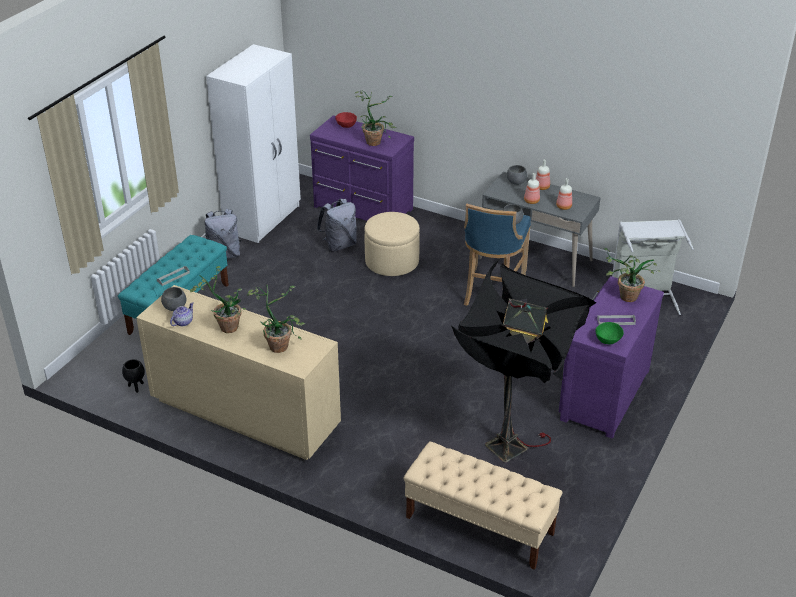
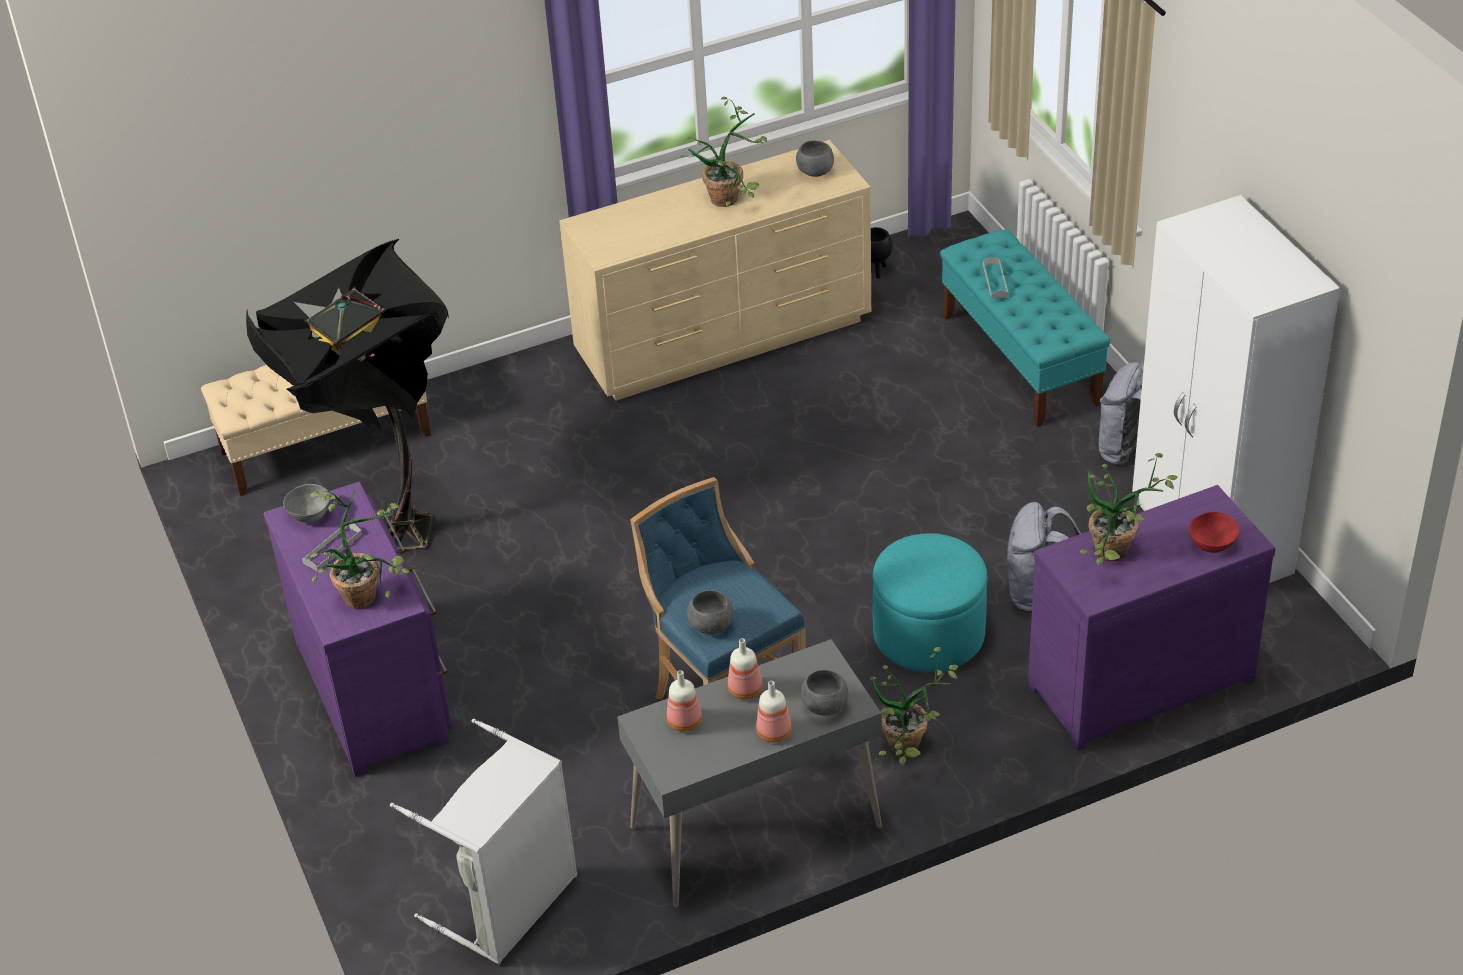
camera: 130 degrees right, 5 degrees up
(183, 322) = (776, 169): teapot -> none
(280, 343) = (645, 225): potted plant -> potted plant (910, 748)
(392, 262) = (929, 634): beige ottoman -> turquoise ottoman
(608, 340) = (310, 516): green bowl -> grey bowl

